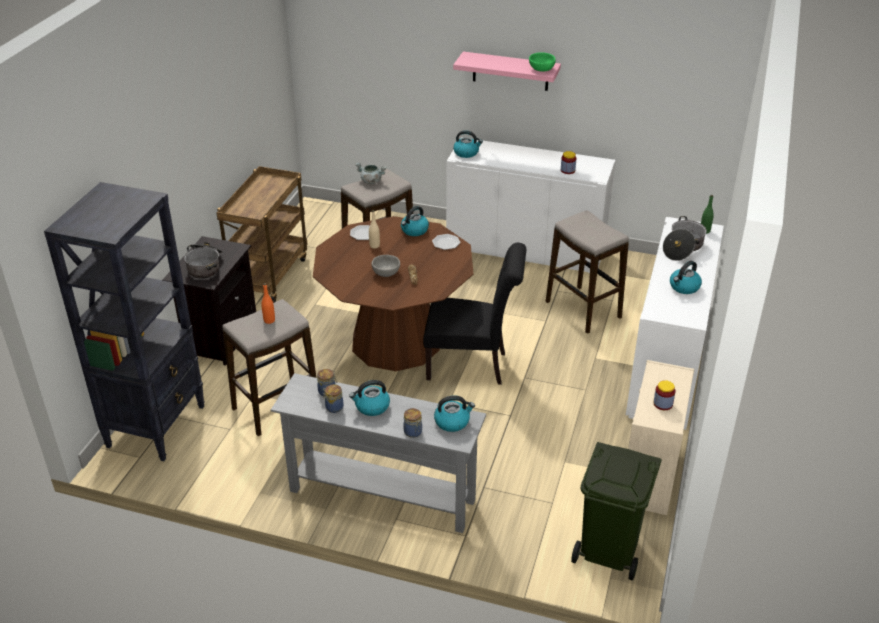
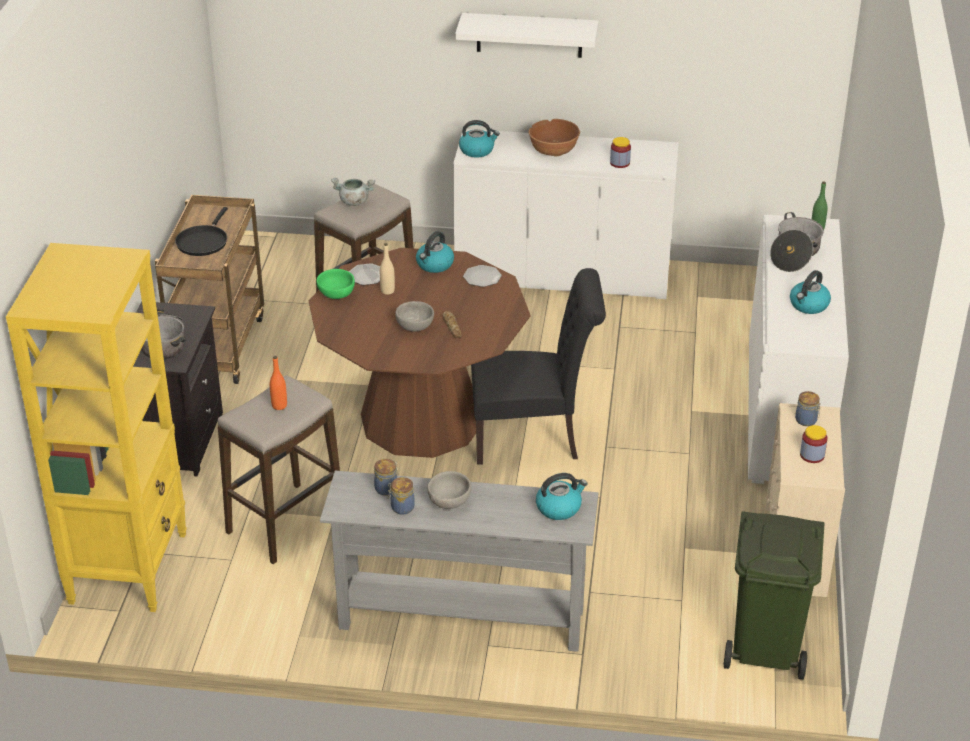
camera: 10 degrees left, 0 degrees up
(157, 425) = (129, 567): black bookcase -> yellow bookcase
(257, 199) = (203, 241): none -> black frying pan
(371, 407) = (450, 501): kettle -> grey bowl
(413, 432) = (514, 526): jar -> jar (806, 421)
(510, 71) = (529, 35): pink shelf -> white shelf
(521, 158) = (553, 151): none -> brown bowl
(542, 69) = (576, 31): green bowl -> green bowl (336, 293)
(583, 309) = (660, 348): stool -> none

